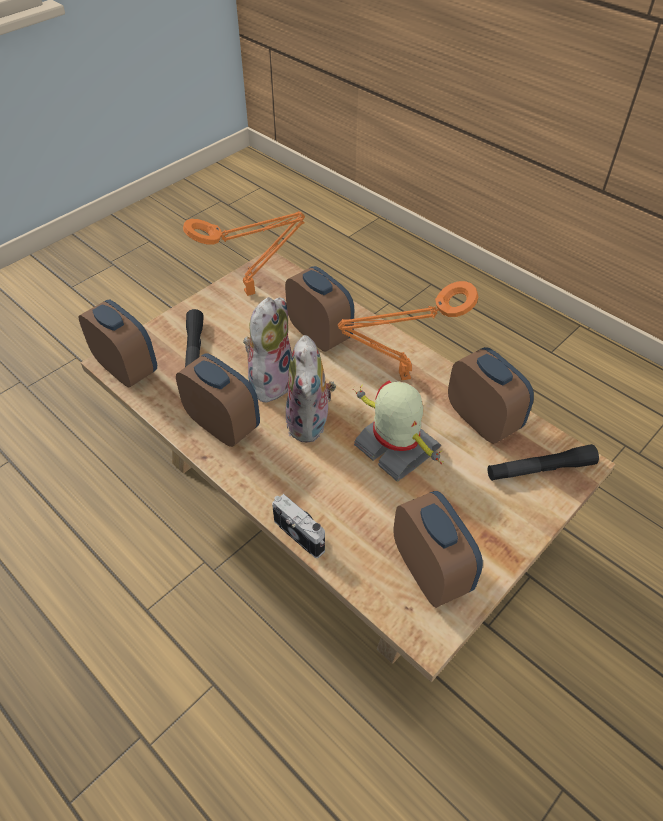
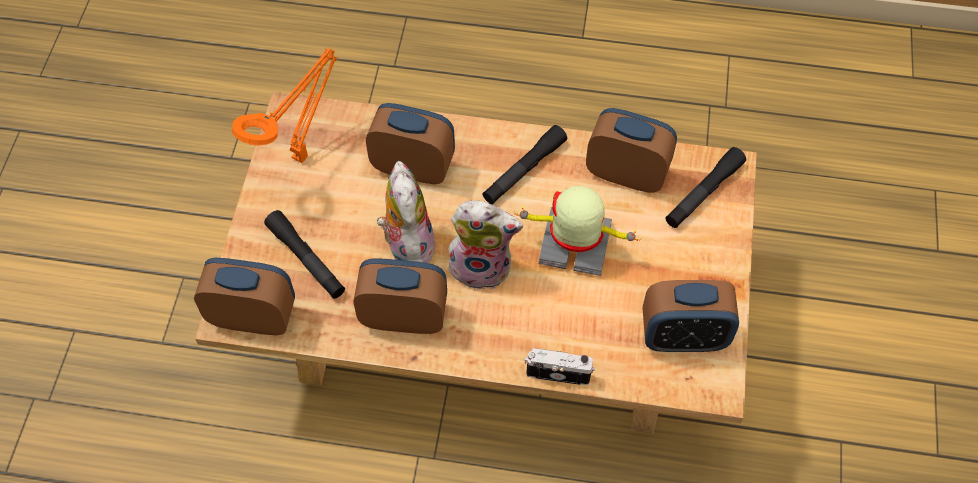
camera: 35 degrees left, 10 degrees up
(311, 424) = (482, 266): plush toy -> plush toy turned 45 degrees counterclockwise
(400, 377) = (524, 170): orange table lamp -> black flashlight
(430, 571) = (683, 337): alarm clock -> alarm clock turned 150 degrees clockwise

